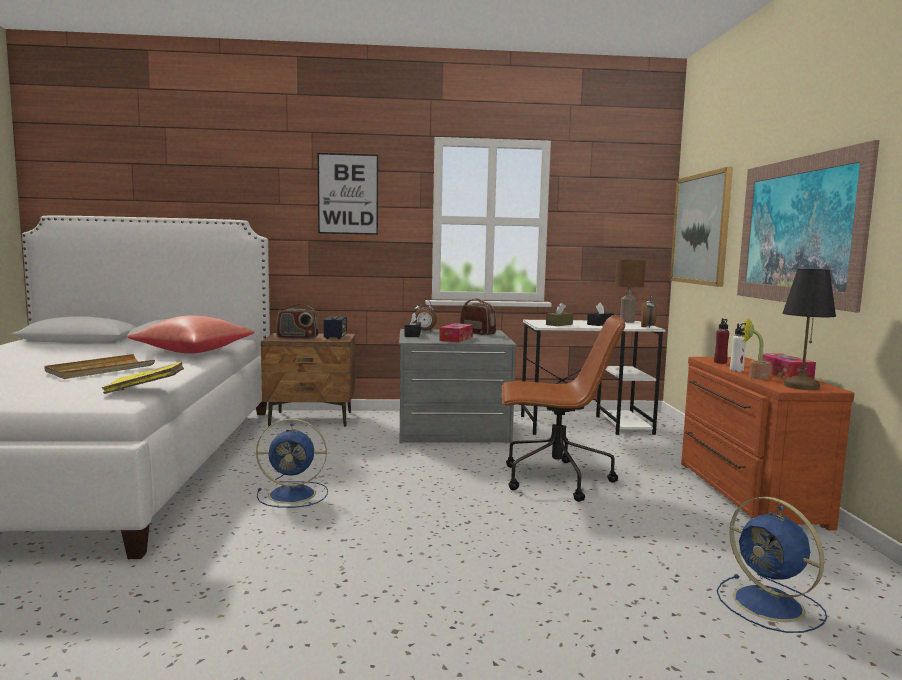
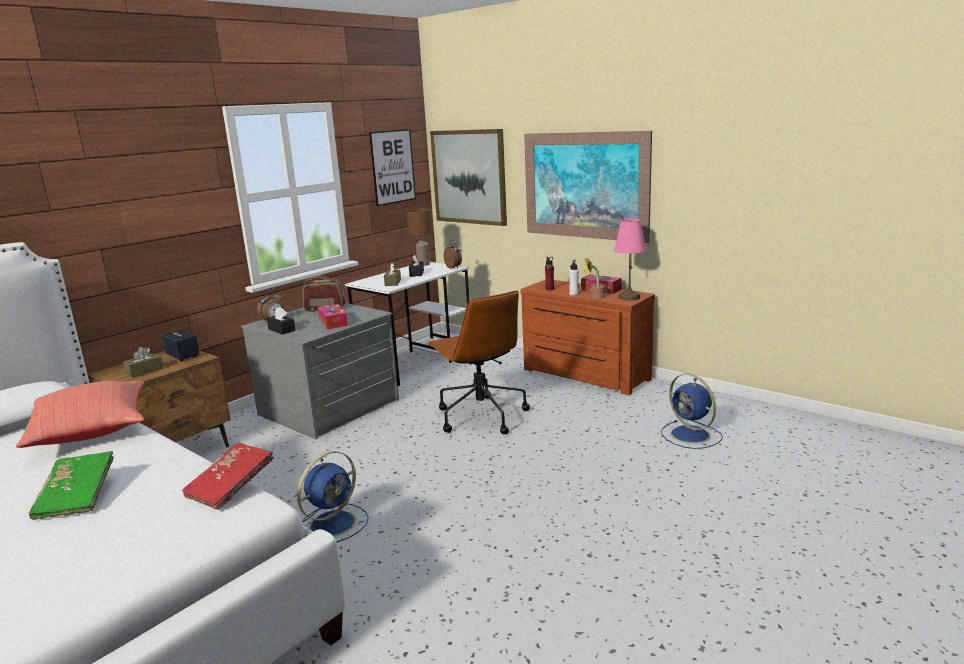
camera: 45 degrees left, 10 degrees up
(100, 370) = (77, 497): beige tray -> green book
(146, 390) = (231, 487): yellow book -> red book
(297, 338) = (144, 371): radio -> brown tissue box
(348, 194) = (139, 184): picture -> picture (393, 167)
(554, 480) = (480, 416): brown office chair -> brown office chair turned 105 degrees clockwise
(771, 605) = (691, 435): blue fan -> blue fan turned 45 degrees clockwise
(801, 386) = (629, 297): black table lamp -> pink table lamp

